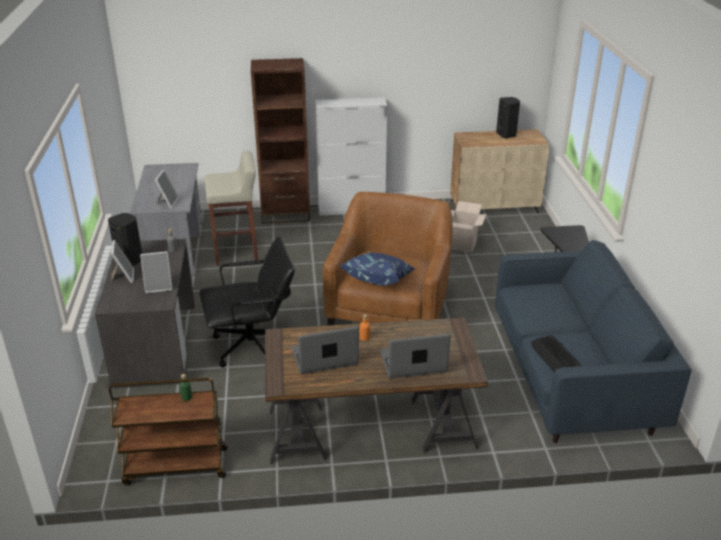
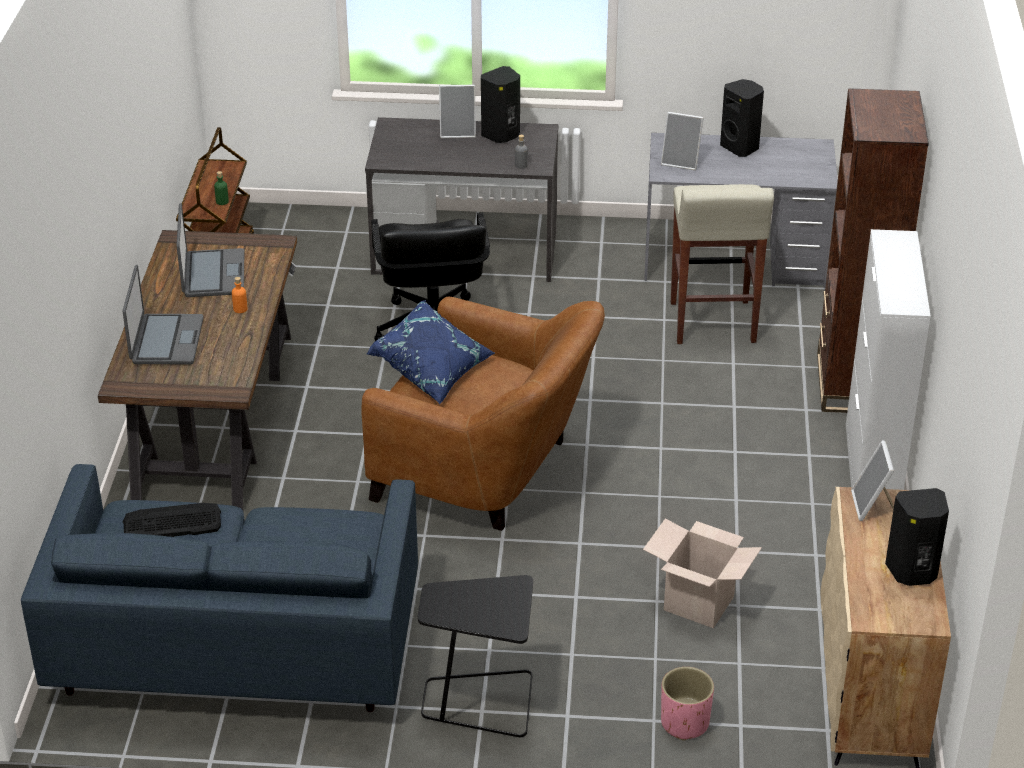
camera: 100 degrees right, 5 degrees up
(151, 187) = (740, 147): none -> black speaker
(159, 286) = (423, 157): picture frame -> picture frame (872, 506)
(538, 243) = (685, 723): none -> pink planter

